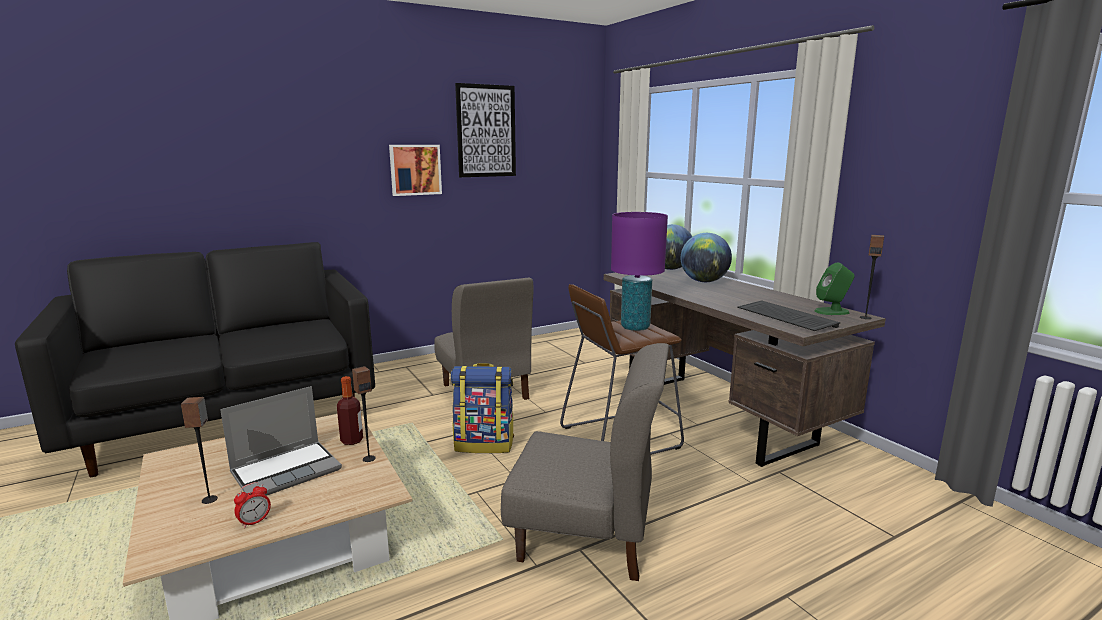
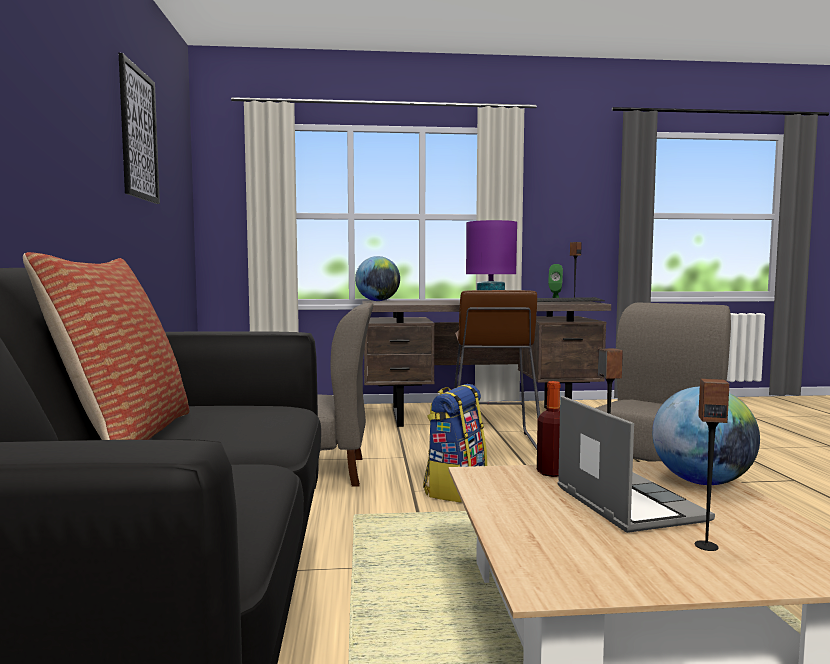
camera: 65 degrees left, 10 degrees down
(254, 522) = (762, 520): alarm clock -> none
(256, 329) = (125, 436): none -> pillow
(415, 169) = (95, 169): picture -> none
(704, 281) = (438, 301): globe -> globe (702, 482)

